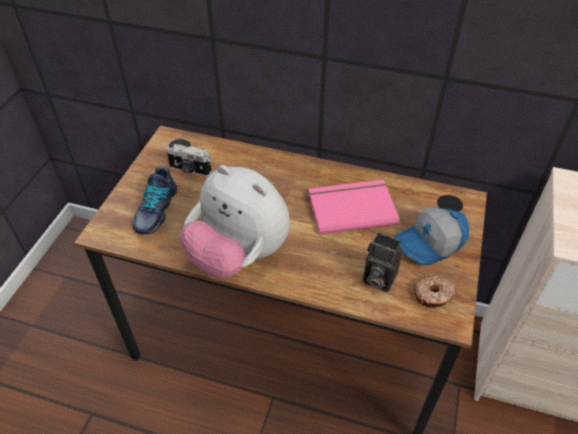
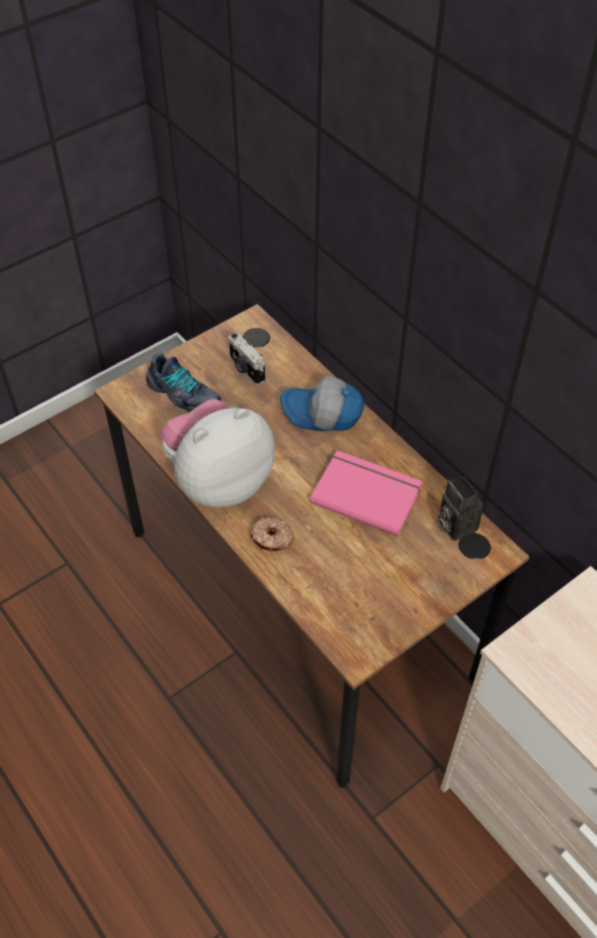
camera: 35 degrees right, 5 degrees up
(155, 210) = (183, 395): shoe -> shoe turned 105 degrees counterclockwise
(238, 255) = (219, 480): plush toy -> plush toy turned 75 degrees clockwise
(377, 278) = (325, 576): camera -> camera (454, 524)
(430, 244) = (409, 574): cap -> cap (322, 414)
(433, 295) = (362, 623): donut -> donut (272, 538)

